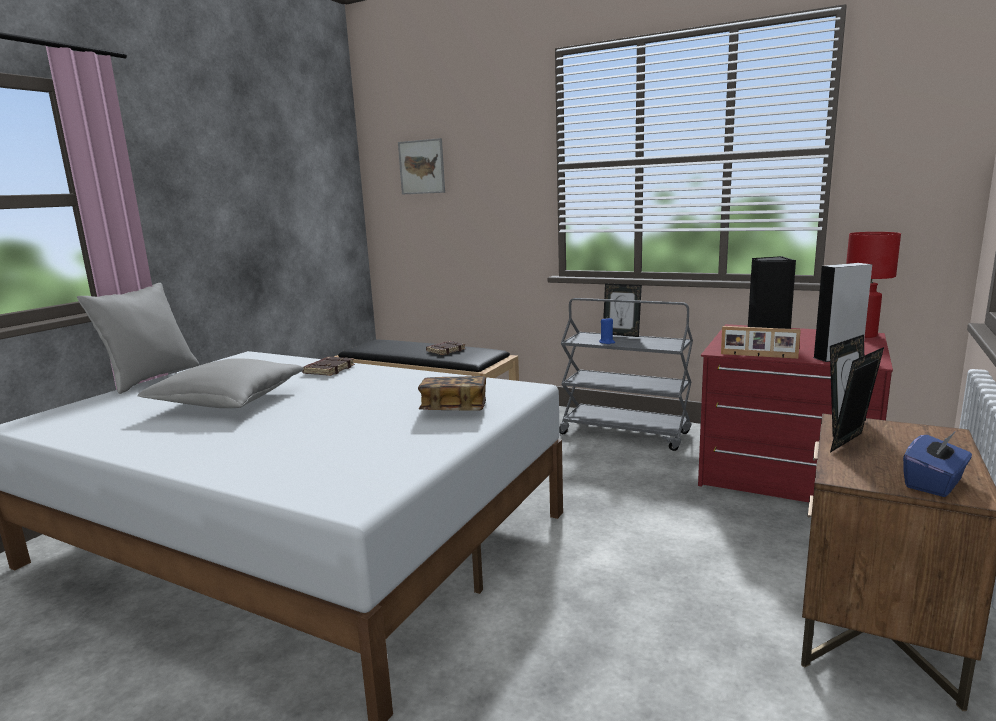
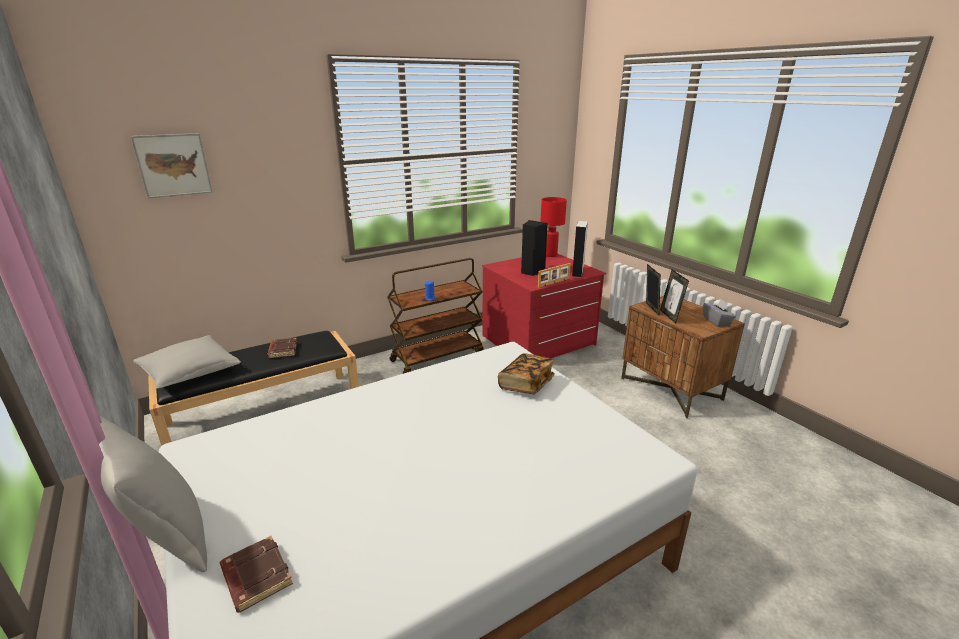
camera: 60 degrees left, 10 degrees up
(228, 402) = (369, 483): grey pillow -> grey pillow (190, 372)
(329, 370) = (342, 410): brown book -> brown book (255, 577)
(621, 334) = (420, 289): picture frame -> none
(625, 433) = (437, 357): grey cart -> brown cart
(934, 484) = (717, 321): blue tissue box -> grey tissue box

